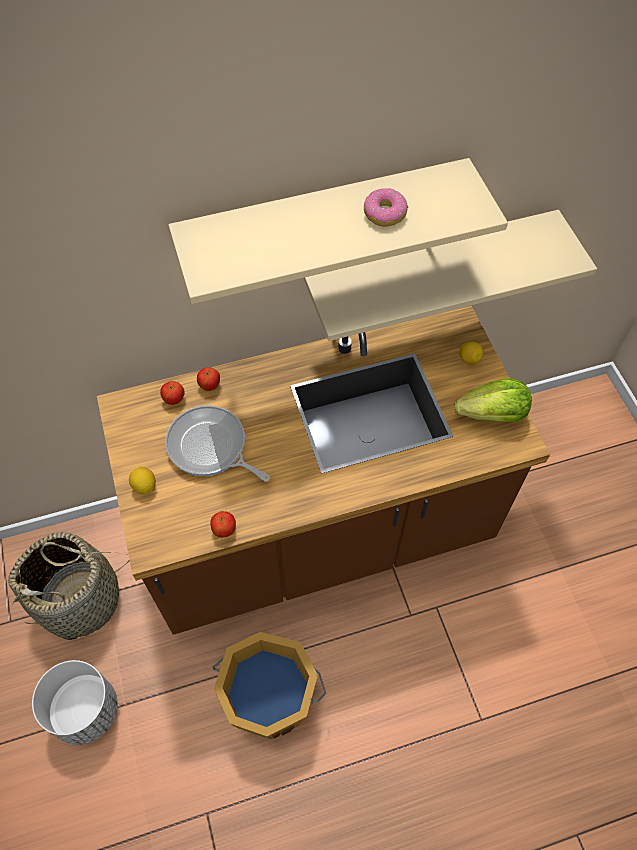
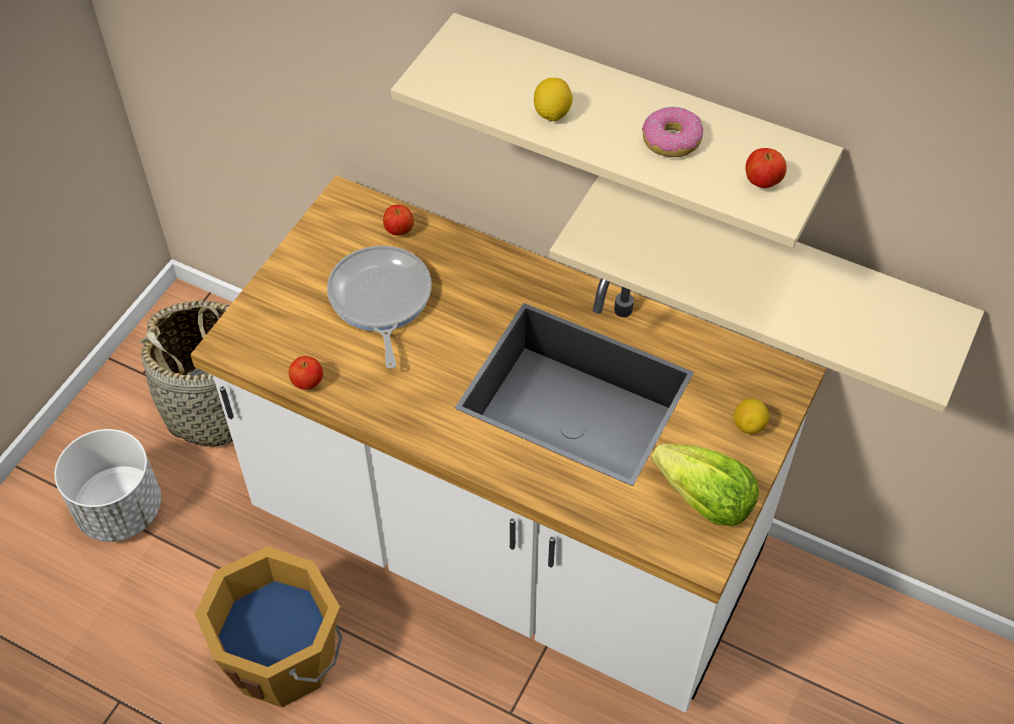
camera: 45 degrees right, 5 degrees down
(144, 486) = (285, 287): lemon -> lemon (552, 113)
(210, 385) = (446, 243): apple -> apple (762, 182)
(318, 531) = (507, 540): brown counter -> white counter

